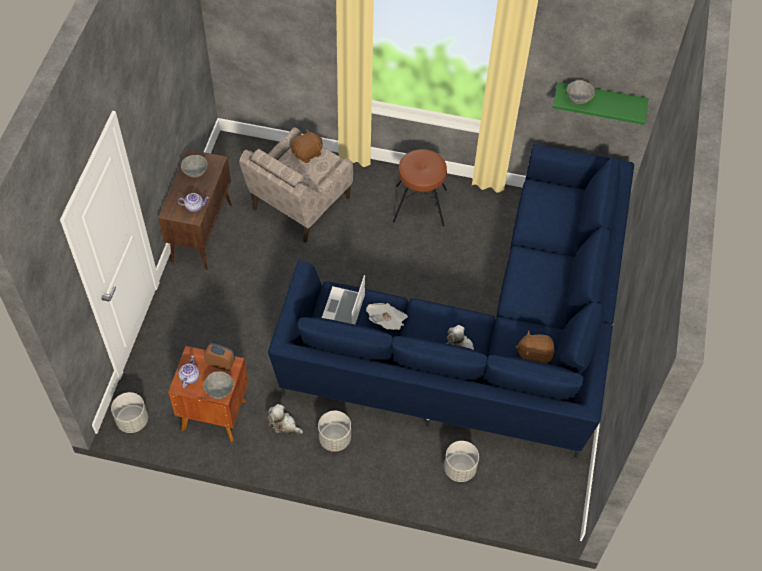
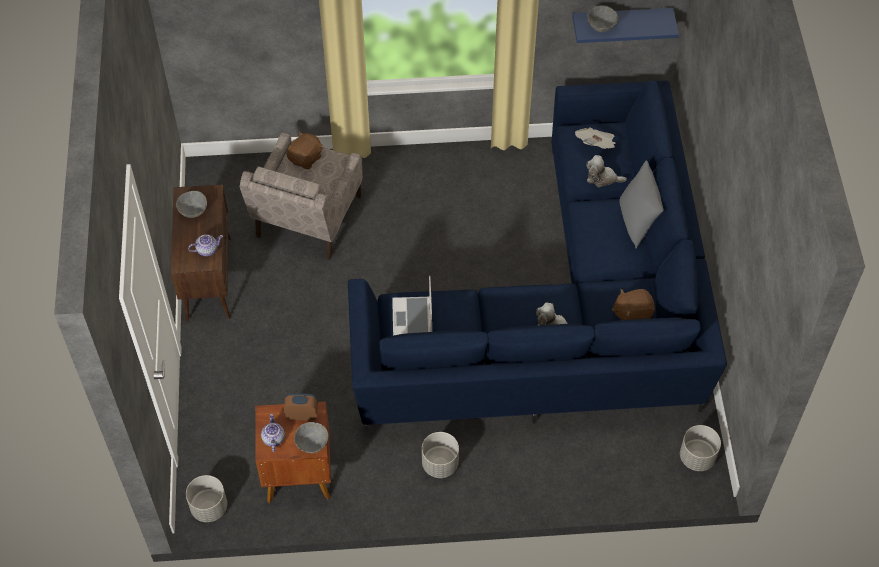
camera: 15 degrees left, 0 degrees up
(283, 424) = (379, 464): plush toy -> plush toy (602, 178)
(387, 321) = (464, 320): newspaper -> newspaper (596, 145)
(419, 205) = (441, 184): brown stool -> none
(460, 468) = (584, 458): grey planter -> grey planter (697, 457)
(566, 277) = (637, 222): none -> grey pillow
(600, 100) = (621, 22): green shelf -> blue shelf

